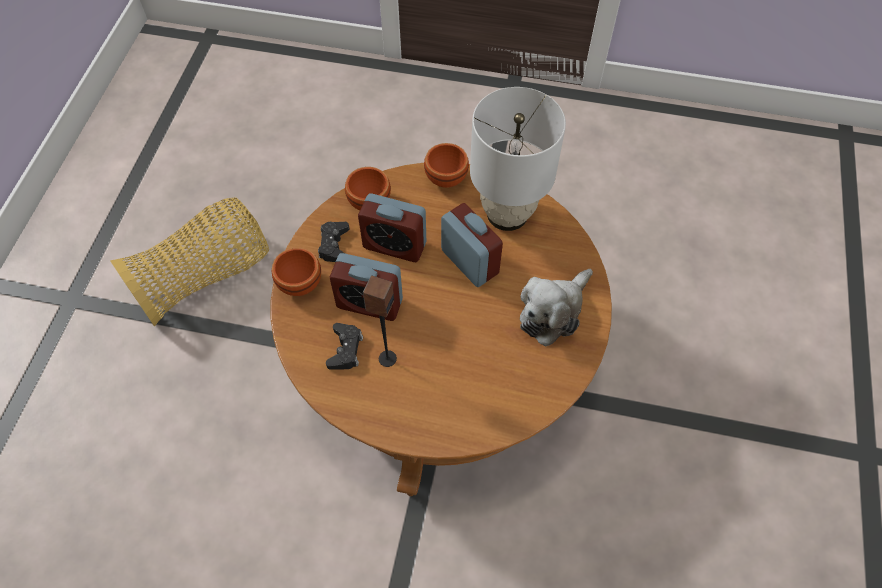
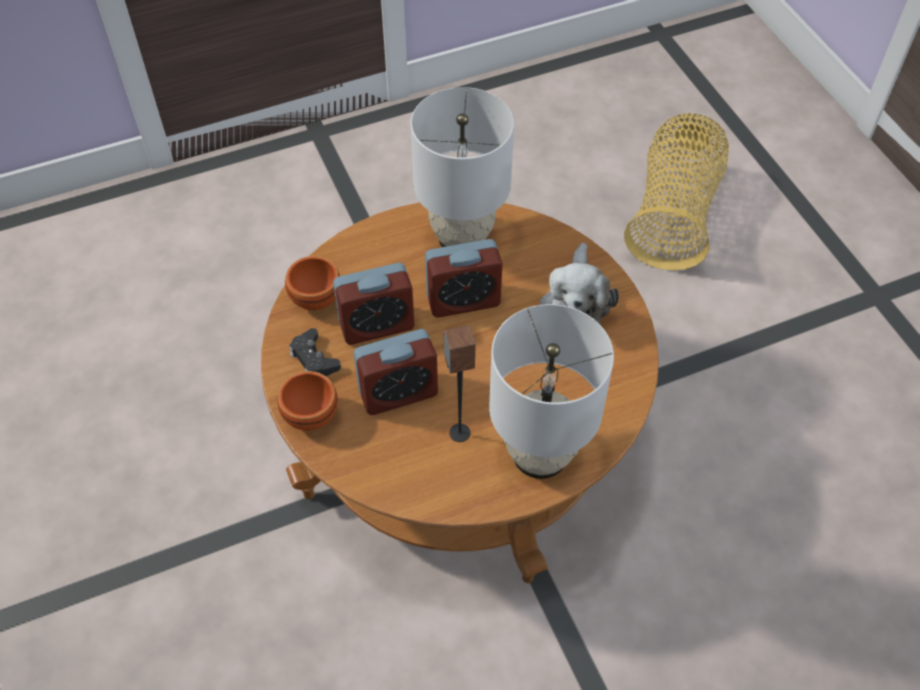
camera: 35 degrees left, 5 degrees down
(205, 277) = (130, 506): basket -> basket (673, 214)
(345, 349) = (411, 449): black game controller -> none
(430, 411) = (540, 454): none -> white table lamp
(444, 178) = (373, 236): brown bowl -> none
(469, 262) = (463, 300): alarm clock -> alarm clock turned 150 degrees clockwise

